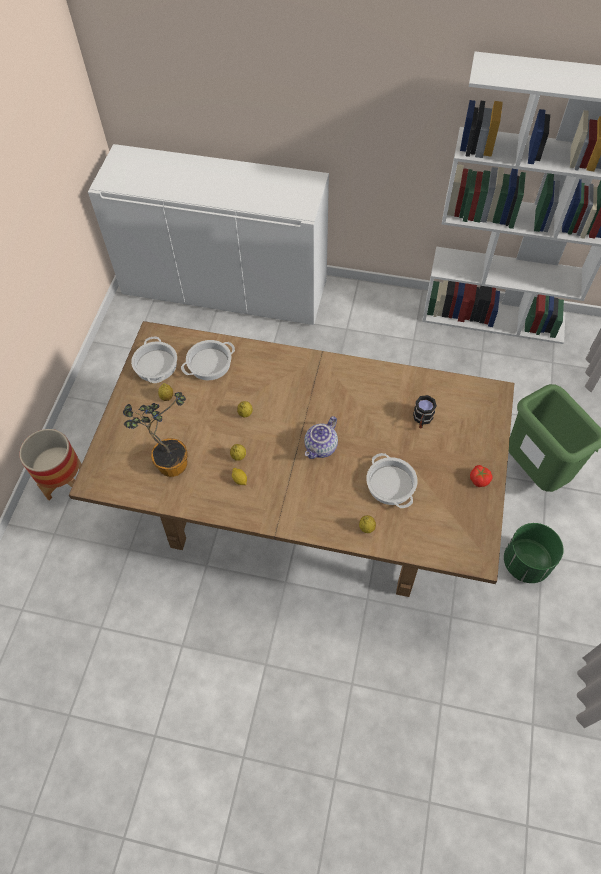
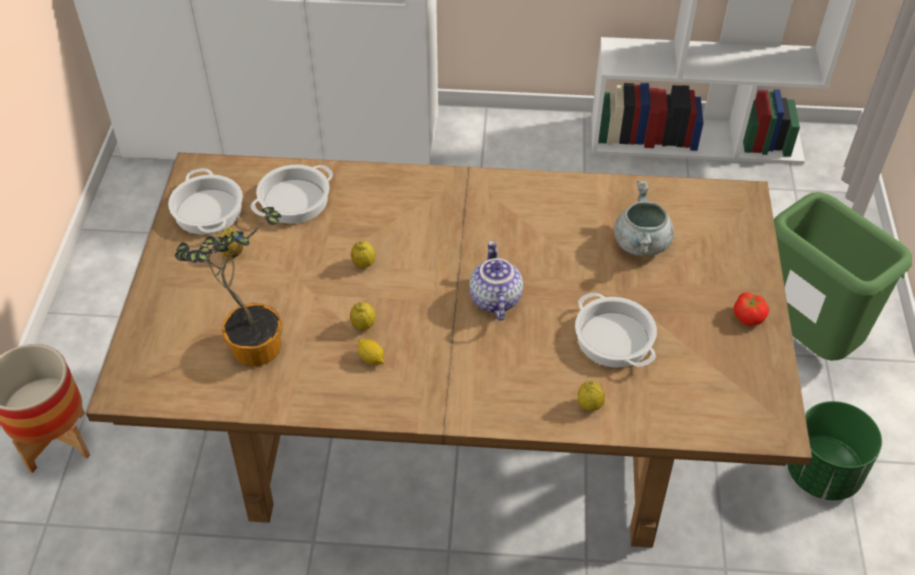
camera: 10 degrees left, 10 degrees down
(321, 447) = (494, 299): teapot -> teapot turned 150 degrees clockwise
(422, 420) = (641, 244): black mug -> grey cooking pot

